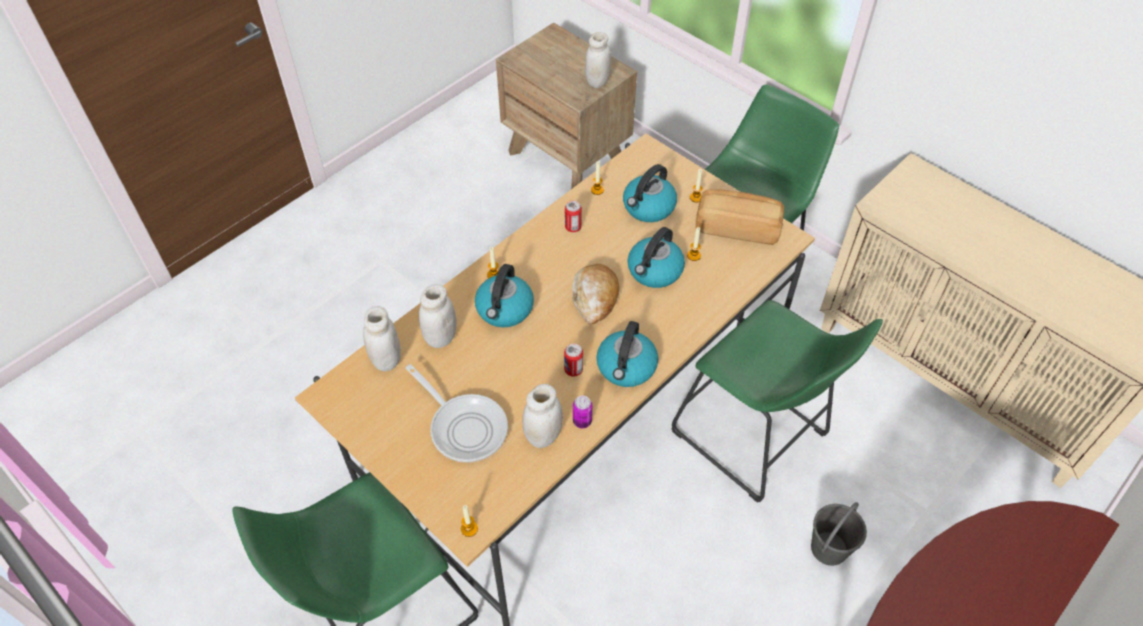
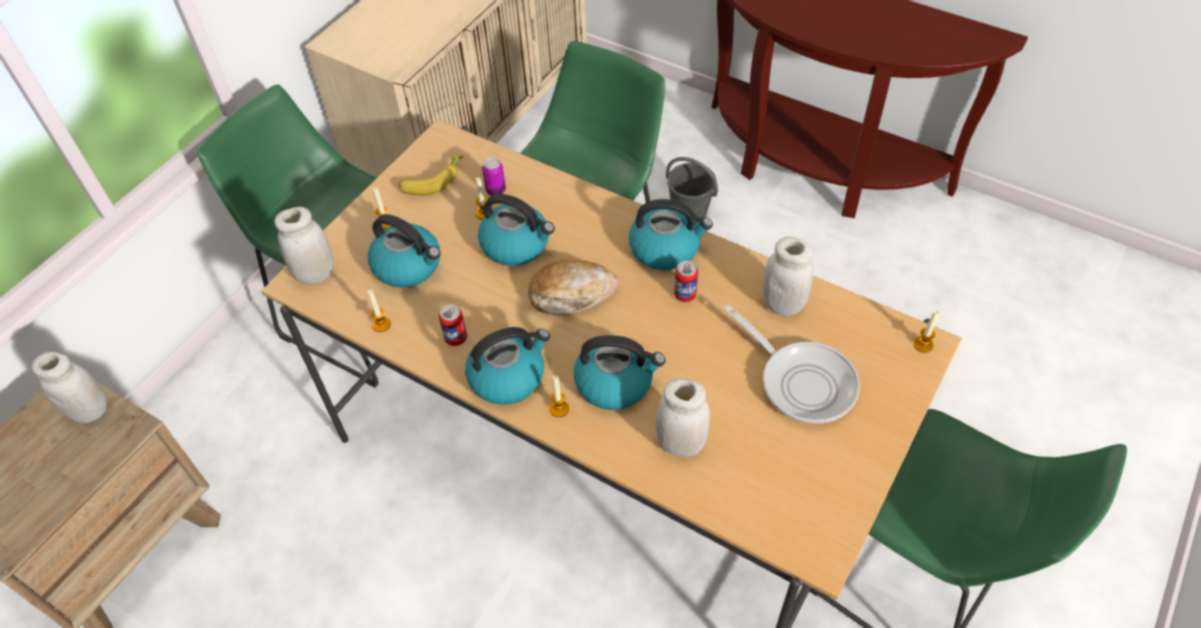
camera: 100 degrees left, 0 degrees up
(386, 360) = (737, 497): white jar -> white jar (315, 274)
(465, 427) = (802, 381): frying pan -> frying pan turned 105 degrees clockwise
(530, 251) = (508, 376): none -> kettle
(582, 421) = (750, 274): can -> can (496, 191)
(737, 227) = (432, 181): bread -> banana

